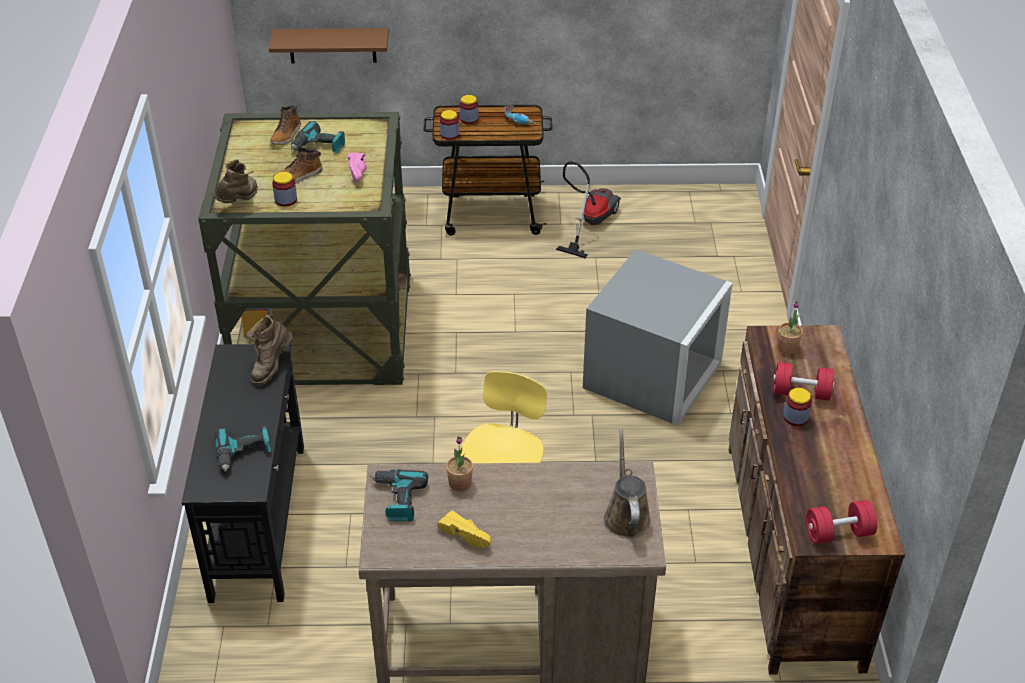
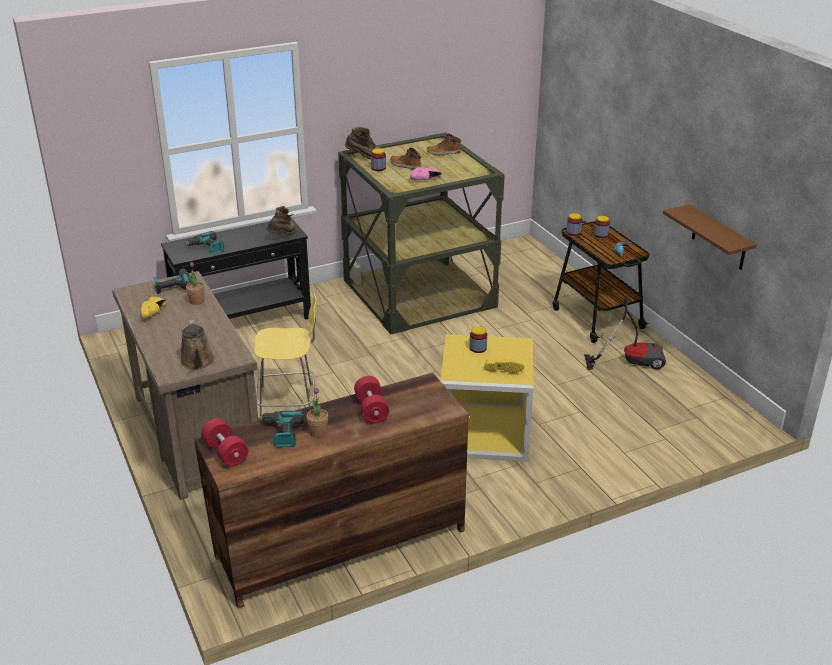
camera: 65 degrees right, 10 degrees down
(271, 366) = (283, 236): brown boot -> brown boot turned 120 degrees clockwise
(318, 147) = (441, 163): power drill -> power drill (281, 433)
(332, 45) = (572, 147): brown shelf -> brown shelf (719, 238)
(626, 515) = (197, 362): brown watering can -> brown watering can turned 105 degrees clockwise
(653, 376) = (483, 432): grey storage box -> yellow storage box
(685, 290) = (503, 369): none -> yellow shoe
(787, 348) = (419, 394): potted plant -> potted plant (318, 432)
(795, 417) = (341, 412): jar -> jar (478, 348)

